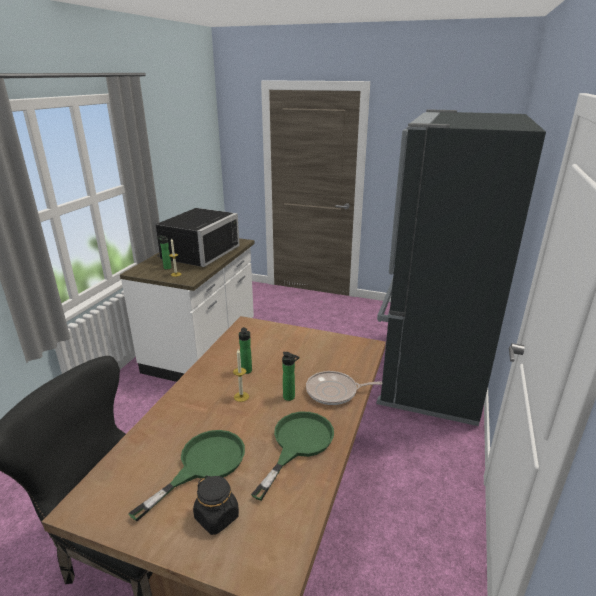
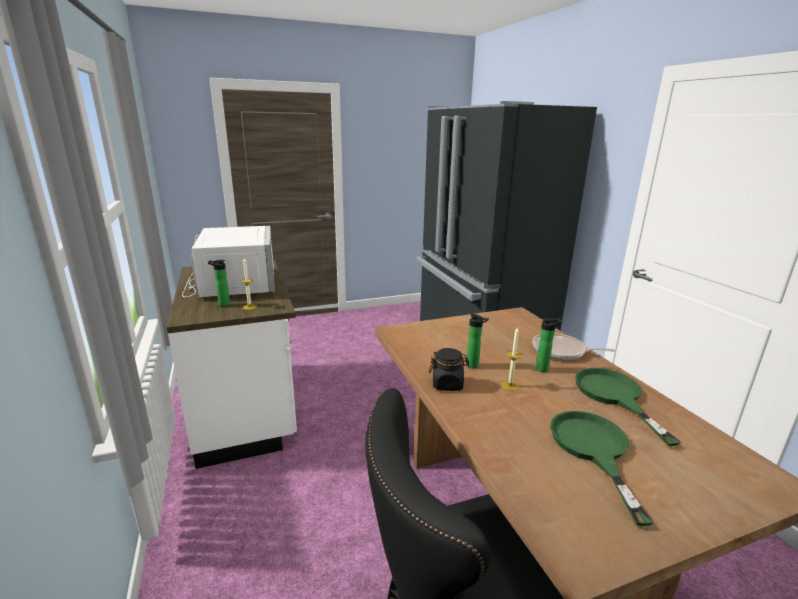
camera: 40 degrees left, 5 degrees down
(197, 253) = (232, 283): black microwave -> white microwave
(217, 517) = (679, 477): black jar -> black jar (447, 384)
(334, 392) = (561, 351): frying pan -> frying pan turned 60 degrees clockwise

